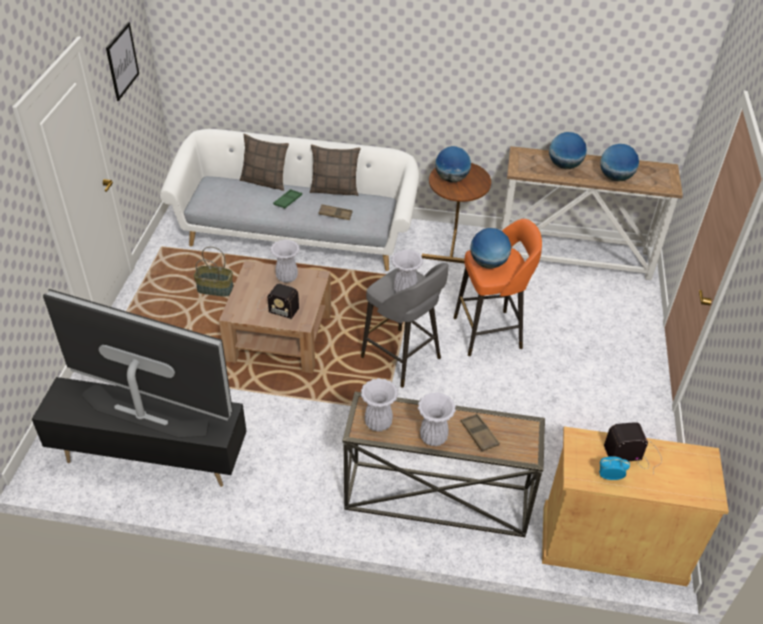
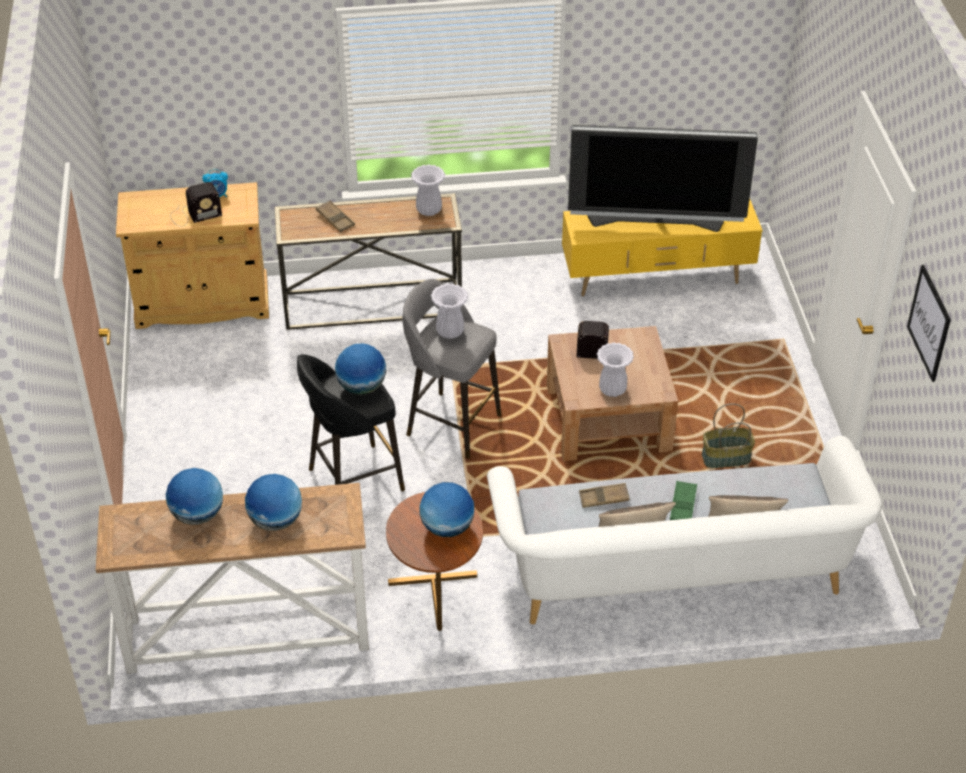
camera: 165 degrees right, 0 degrees up
(150, 458) = (657, 279): black tv stand -> yellow tv stand
(433, 437) = (376, 209): white vase -> none
(490, 333) = (353, 480): orange stool -> black stool

